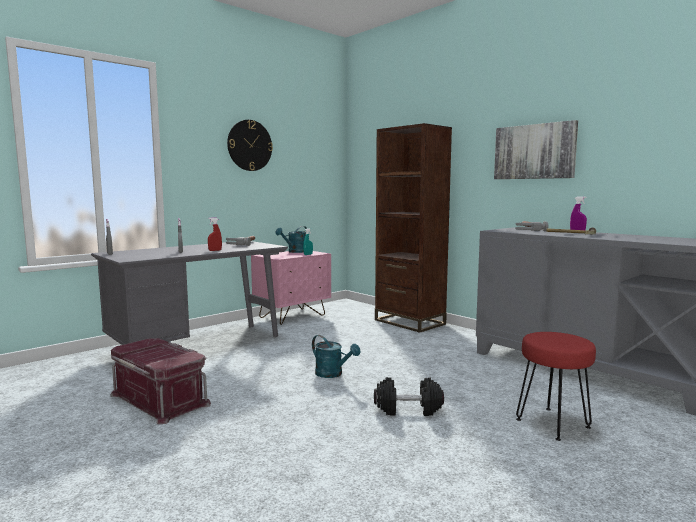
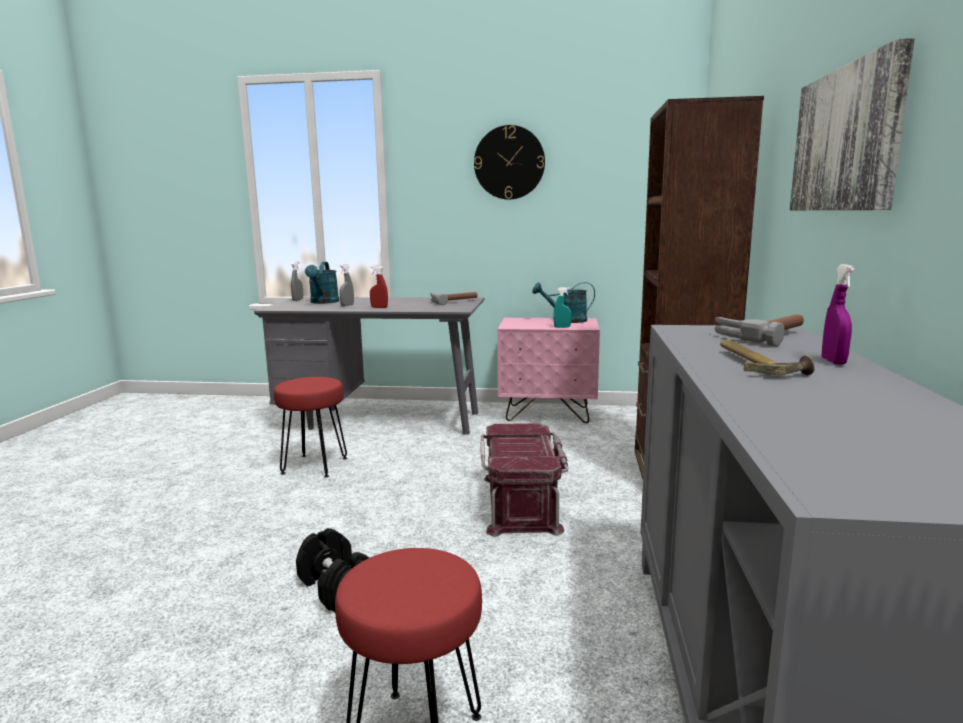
camera: 50 degrees right, 5 degrees up
(161, 399) = (234, 462): red storage box -> red storage box (522, 503)
(230, 379) = (314, 466): none -> red stool
(333, 374) = (394, 503): turquoise watering can -> turquoise watering can (323, 302)

